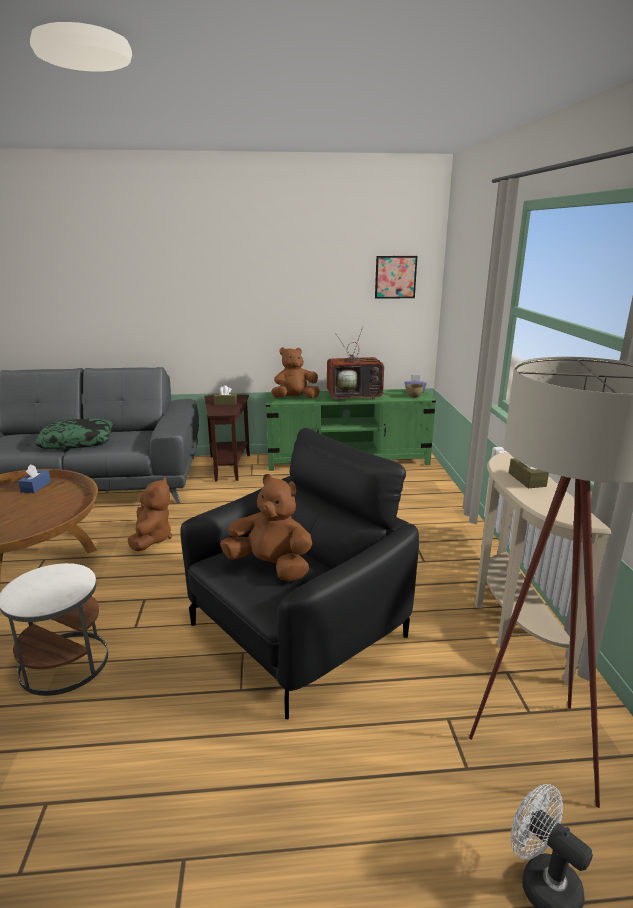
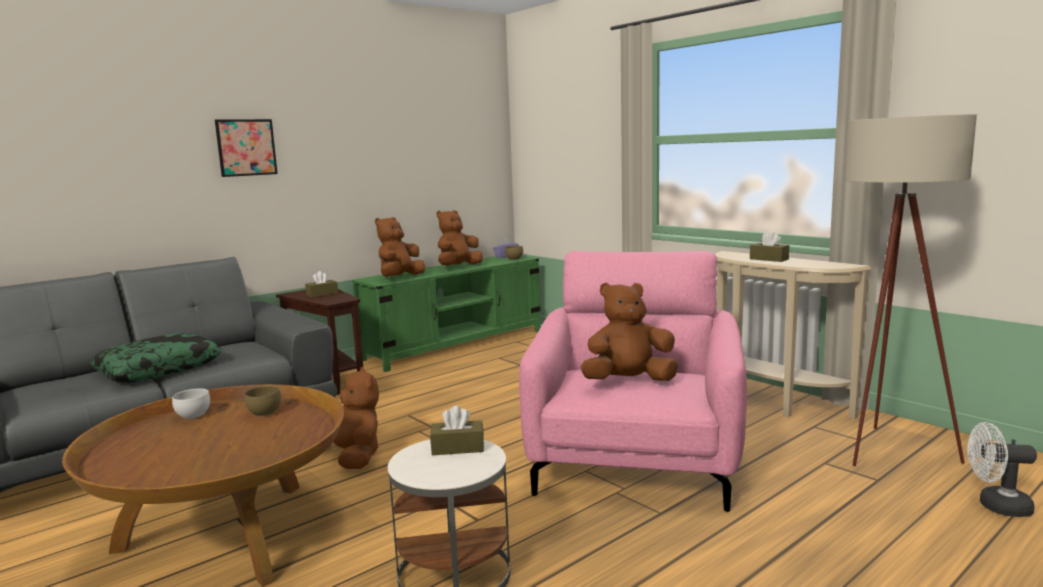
camera: 35 degrees left, 10 degrees down
(36, 486) = (194, 416): blue tissue box -> white bowl
(64, 498) = (265, 412): none -> brown bowl
(68, 580) = (457, 448): none -> brown tissue box
(297, 631) = (635, 462): black armchair -> pink armchair
(355, 396) = (458, 267): television -> brown plush toy
(395, 277) = (470, 135): picture -> picture (246, 147)

